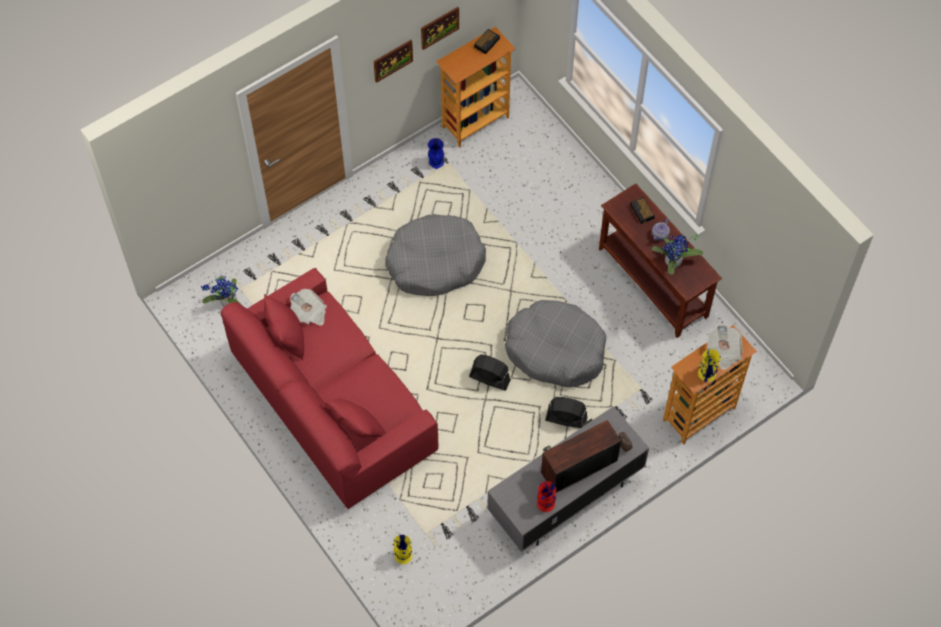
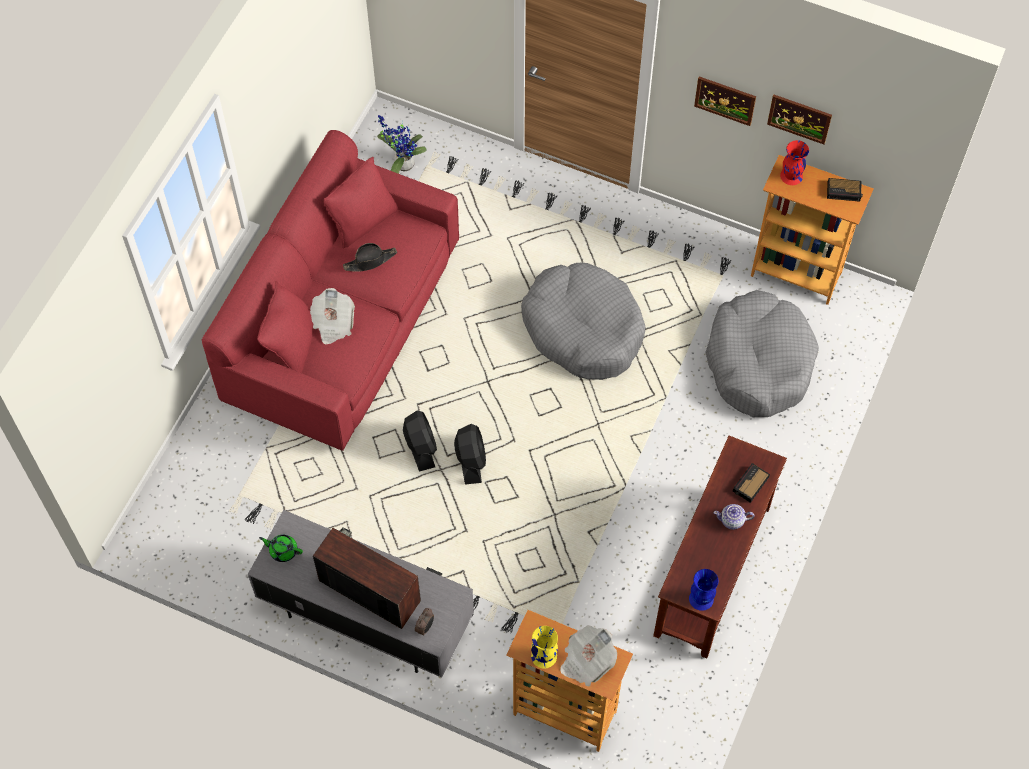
camera: 60 degrees right, 0 degrees up
(309, 313) = (403, 224): newspaper -> newspaper (332, 323)
(325, 347) = (370, 261): none -> black hat
(403, 555) = (201, 486): yellow vase -> none
(436, 162) = (714, 263): blue vase -> blue vase (701, 599)
(518, 505) = (283, 550): none -> green teapot
(546, 503) = (301, 579): red vase -> red vase (791, 176)
(555, 350) = (551, 510): grey dog bed -> grey dog bed (759, 362)
(566, 419) = (467, 567): black fan -> black fan (420, 447)
(673, 264) = (700, 556): potted plant -> none

